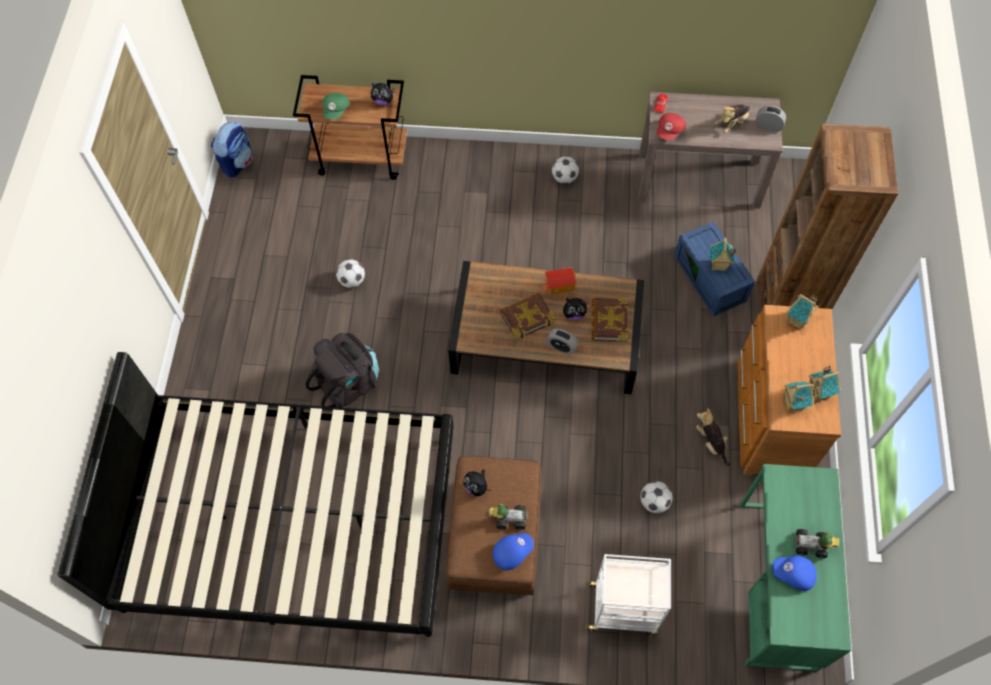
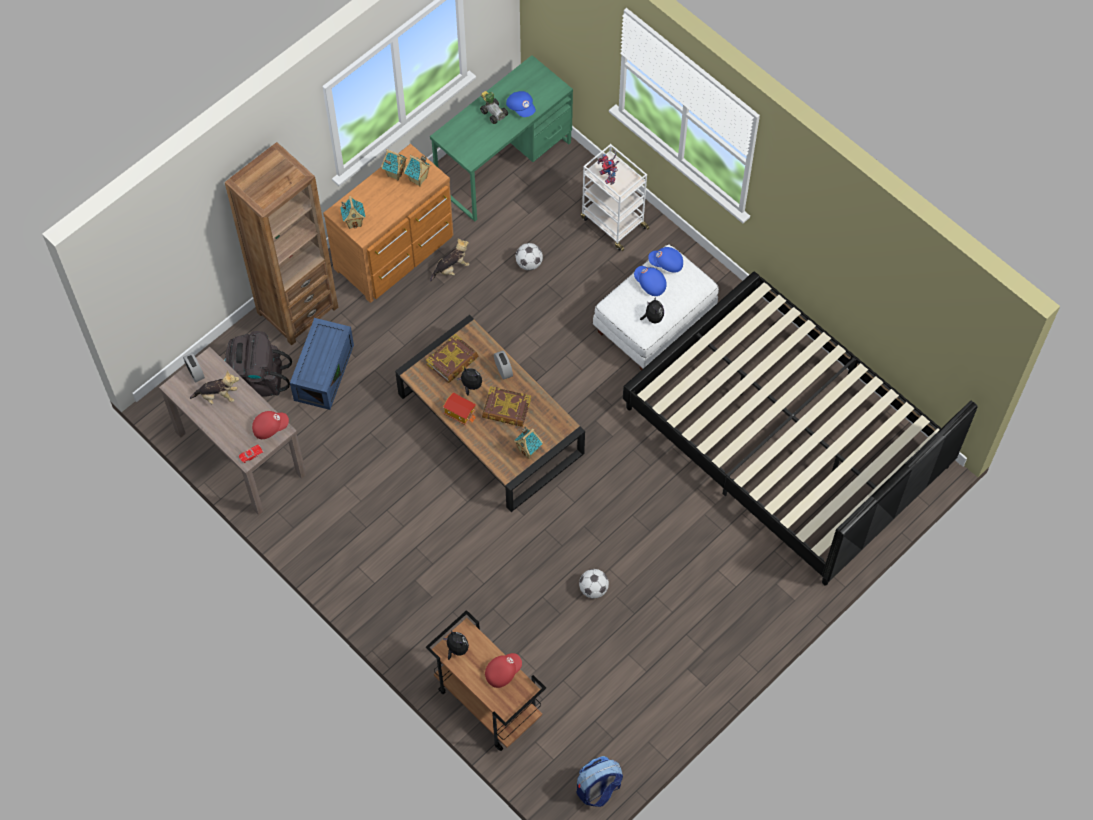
camera: 140 degrees left, 0 degrees up
(336, 110) = (502, 671): green cap -> red cap
(348, 383) = (665, 506): black backpack -> black backpack (257, 380)
(494, 535) = (654, 323): brown ottoman -> white ottoman
(508, 517) = (649, 284): toy car -> blue cap
(564, 178) = (341, 542): football -> none
(639, 579) = (609, 177): none -> toy robot
(711, 442) = (451, 268): plush toy -> plush toy turned 135 degrees counterclockwise
(718, 266) = (326, 348): toy house -> toy house (529, 450)

